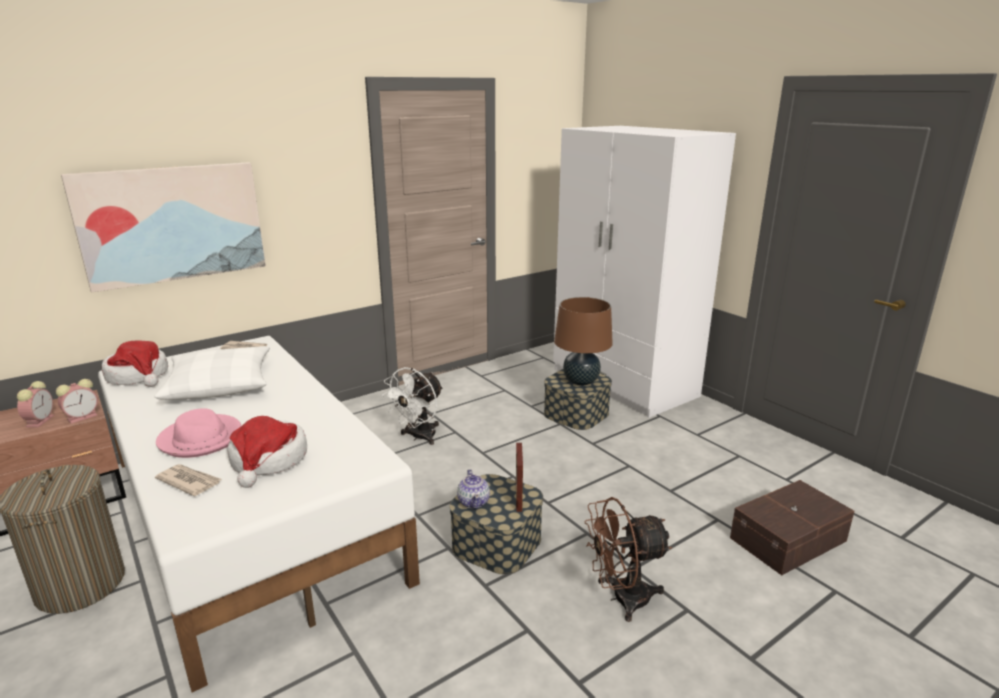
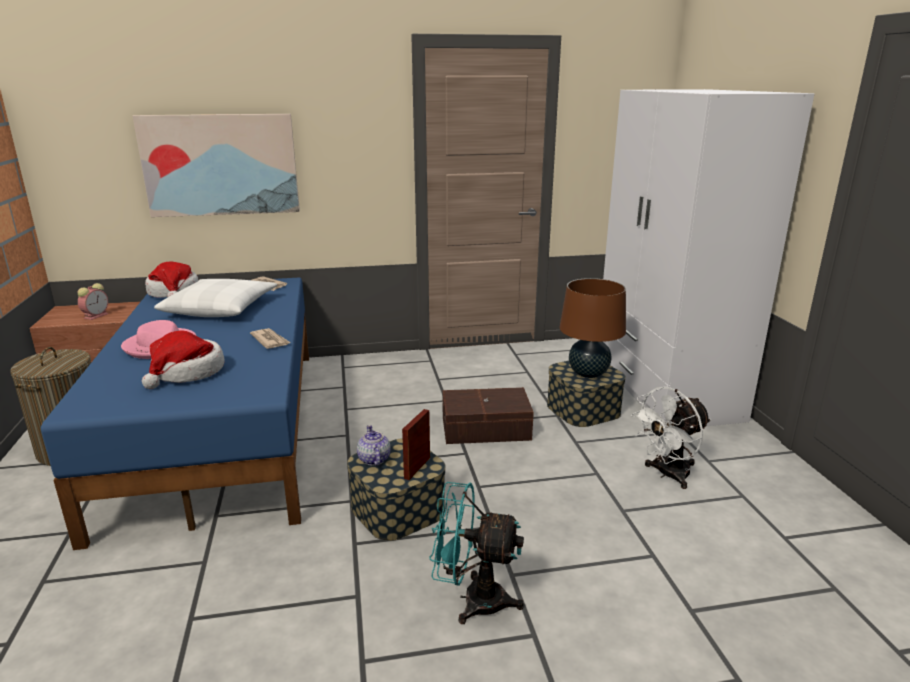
camera: 25 degrees right, 0 degrees up
(83, 417) = (124, 318): alarm clock -> none
(189, 481) = (118, 375): newspaper -> newspaper (270, 340)
(251, 515) = (223, 429): white bed -> blue bed
(419, 437) = (408, 397): white fan -> white fan (667, 475)
(474, 502) = (373, 459): teapot -> teapot turned 150 degrees clockwise
(621, 598) = (473, 599): brown fan -> turquoise fan
(790, 540) = (727, 605): brown storage box -> brown storage box (486, 429)

